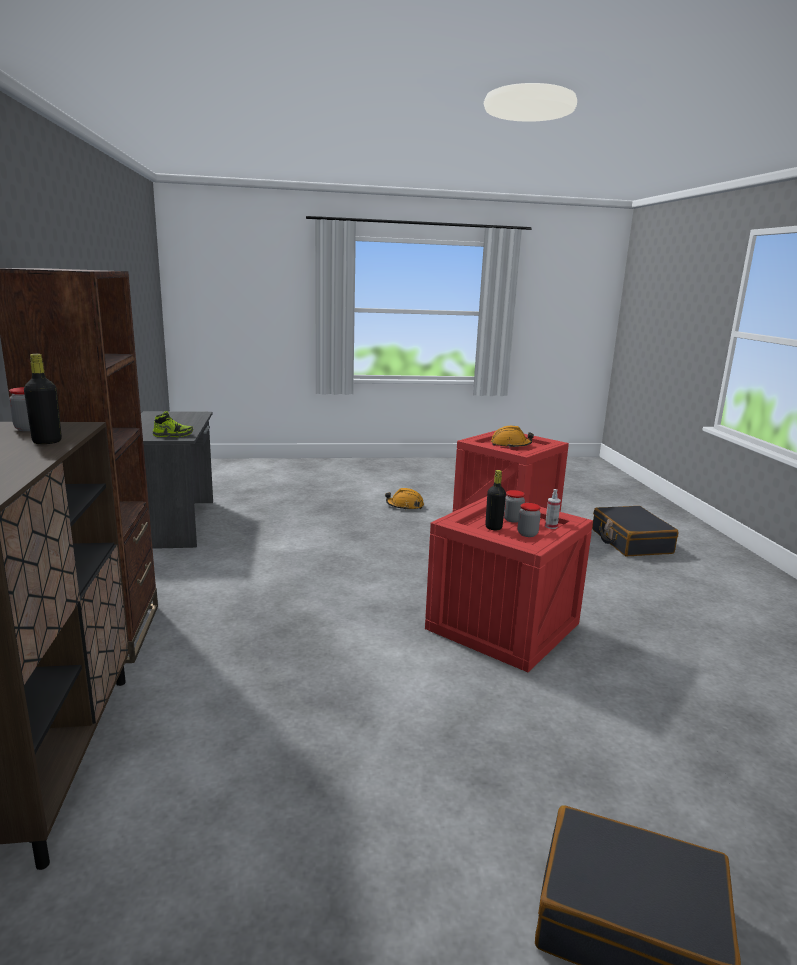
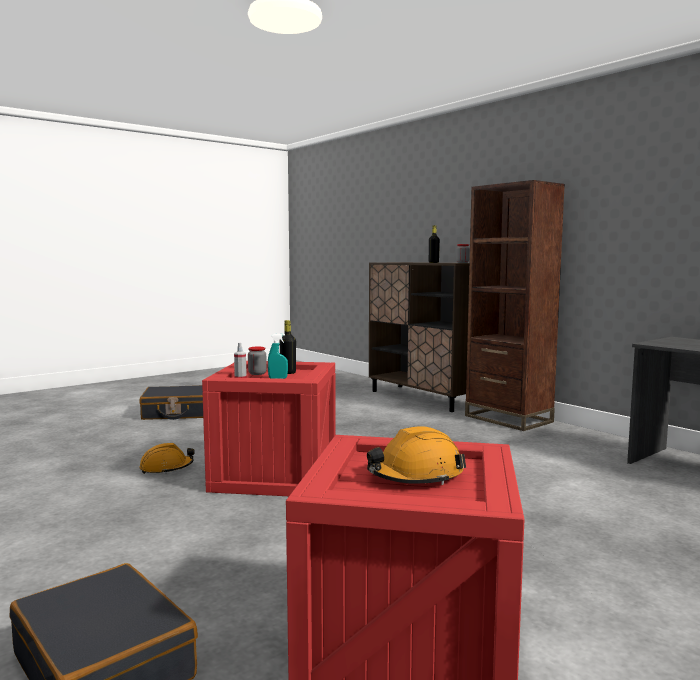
camera: 150 degrees right, 10 degrees down
(173, 435) = (667, 343): shoe -> none
(405, 506) = (616, 606): orange hard hat -> orange hard hat (166, 468)
(512, 519) = (278, 378): jar -> turquoise spray bottle

